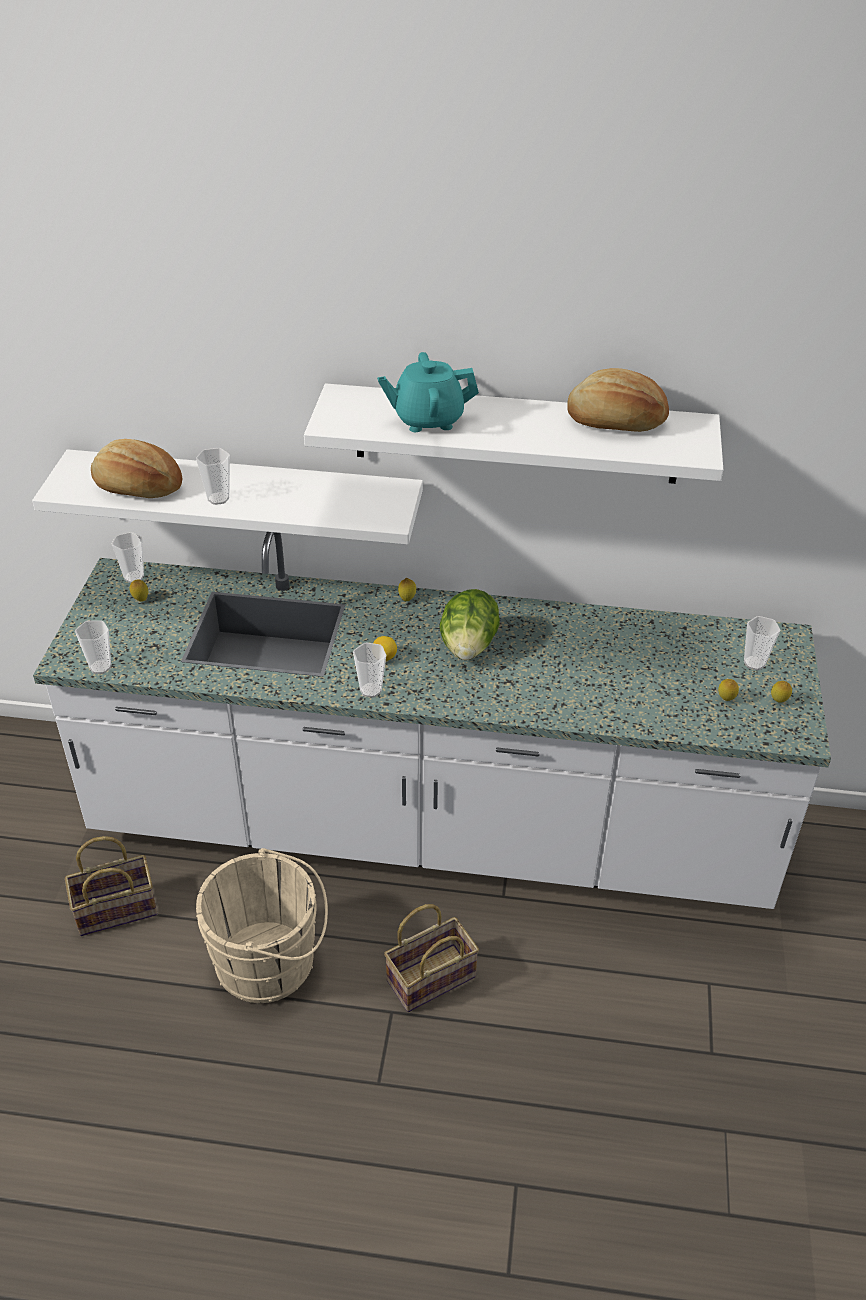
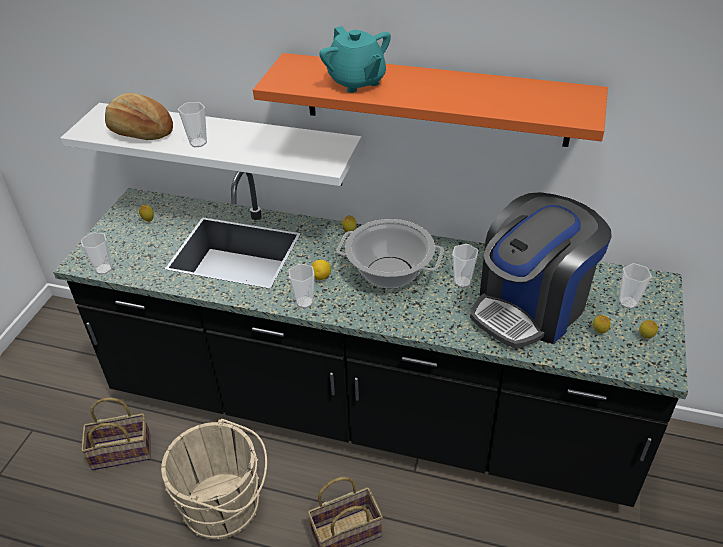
camera: 10 degrees right, 0 degrees up
(134, 577) = (148, 203): cup -> cup (462, 282)
(428, 419) = (356, 82): turquoise teapot -> turquoise teapot turned 120 degrees counterclockwise
(430, 831) = (366, 413): white counter -> black counter
(468, 646) = (390, 272): lettuce -> cooking pot
(516, 434) = (435, 99): white shelf -> orange shelf
(615, 422) = (515, 89): bread -> none
(643, 676) = (531, 306): none -> coffee machine

